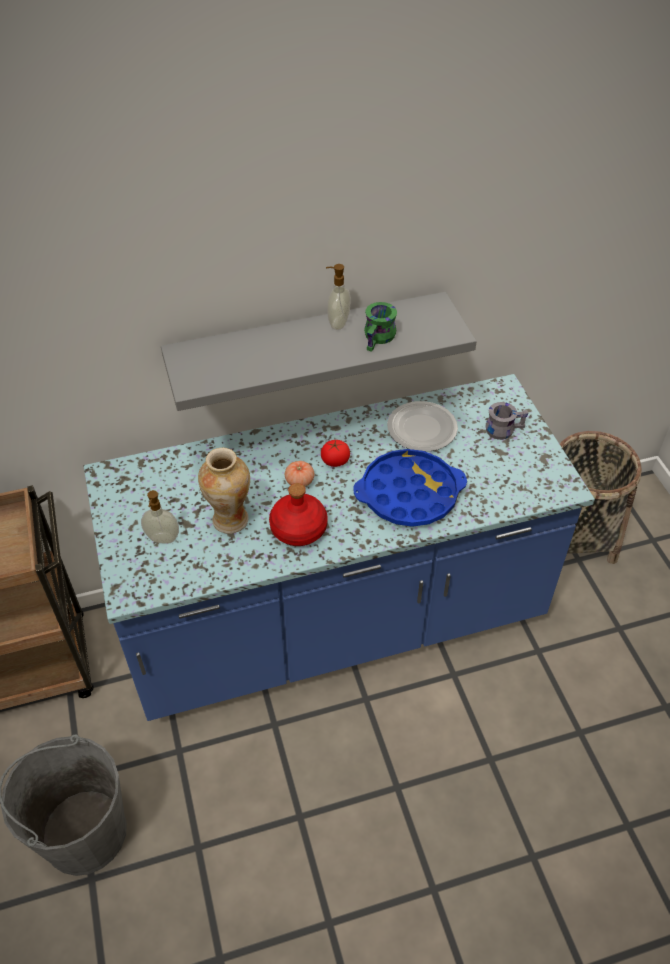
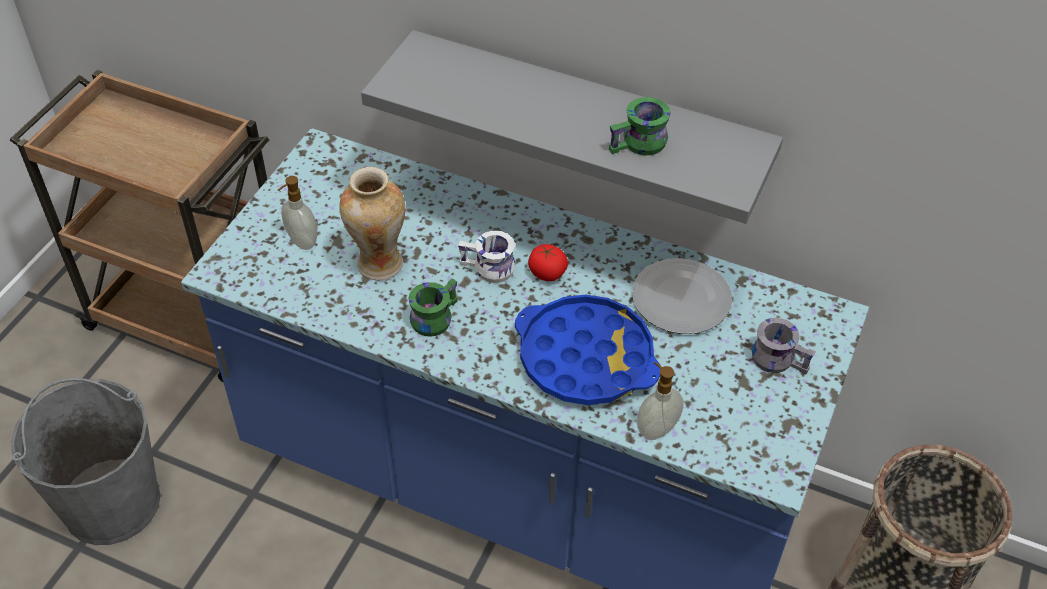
camera: 40 degrees right, 0 degrees up
(298, 528) = (433, 316): red bottle -> green mug
(299, 481) = (488, 270): tomato -> white mug
(337, 323) = (614, 104): soap dispenser -> soap dispenser (656, 428)

